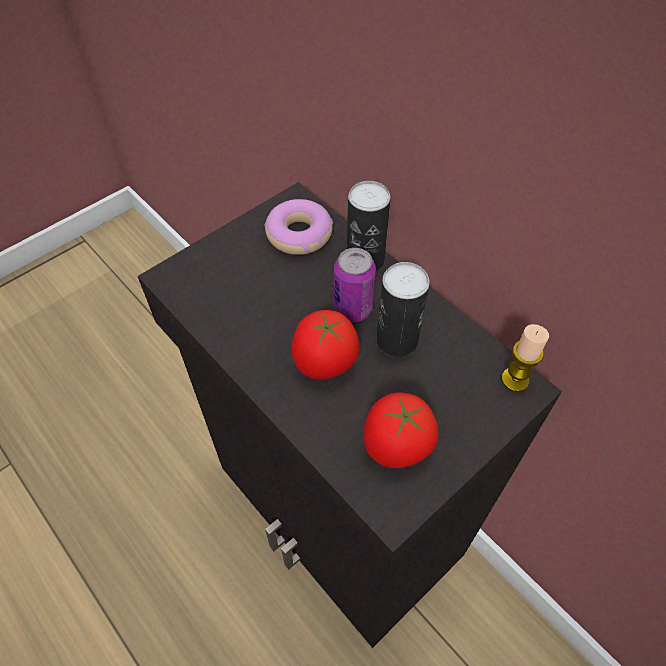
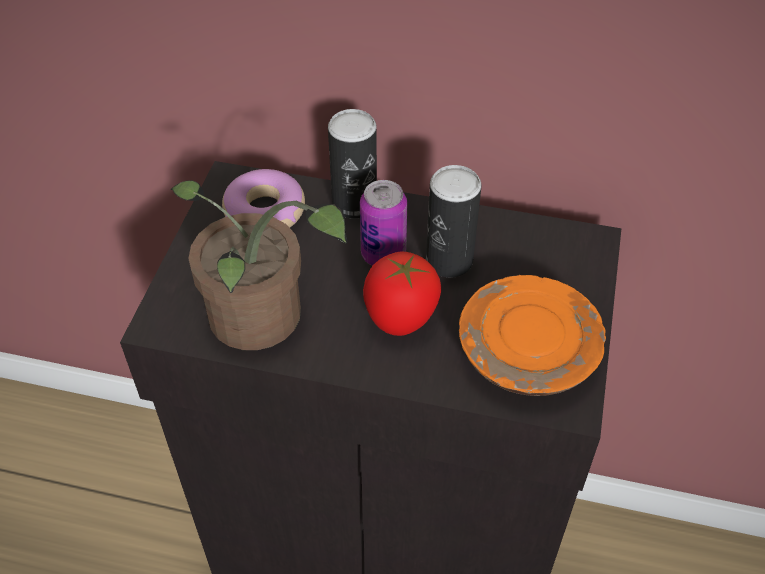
camera: 35 degrees left, 5 degrees down
(229, 313) = (261, 324): none -> potted plant
(396, 446) = (528, 351): tomato -> orange plate
(515, 380) = (577, 239): candle -> none

